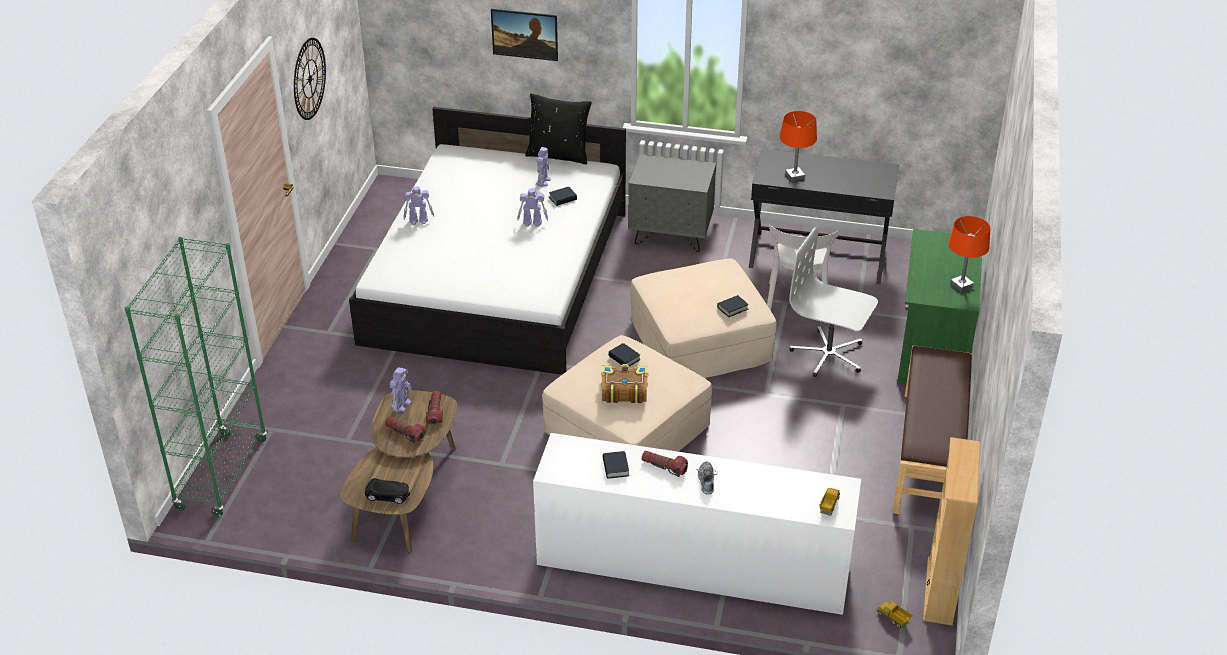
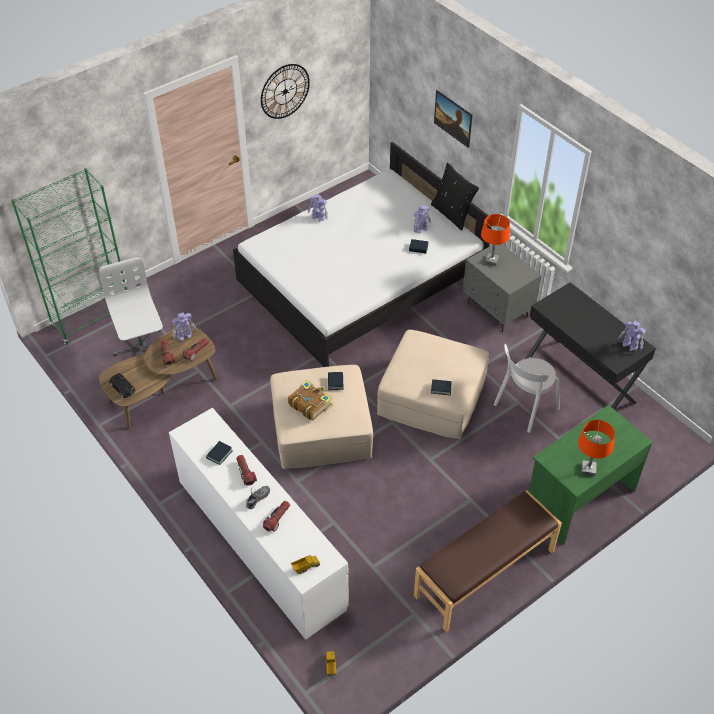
camera: 40 degrees right, 10 degrees up
(533, 223) = (381, 255): toy robot -> toy robot (630, 346)
(748, 485) = (277, 519): none -> flashlight
(795, 176) = (567, 316): orange table lamp -> orange table lamp (492, 261)
(828, 355) = (502, 458): white office chair -> white office chair (141, 348)
(940, 591) = (380, 670): beige bookcase -> none

